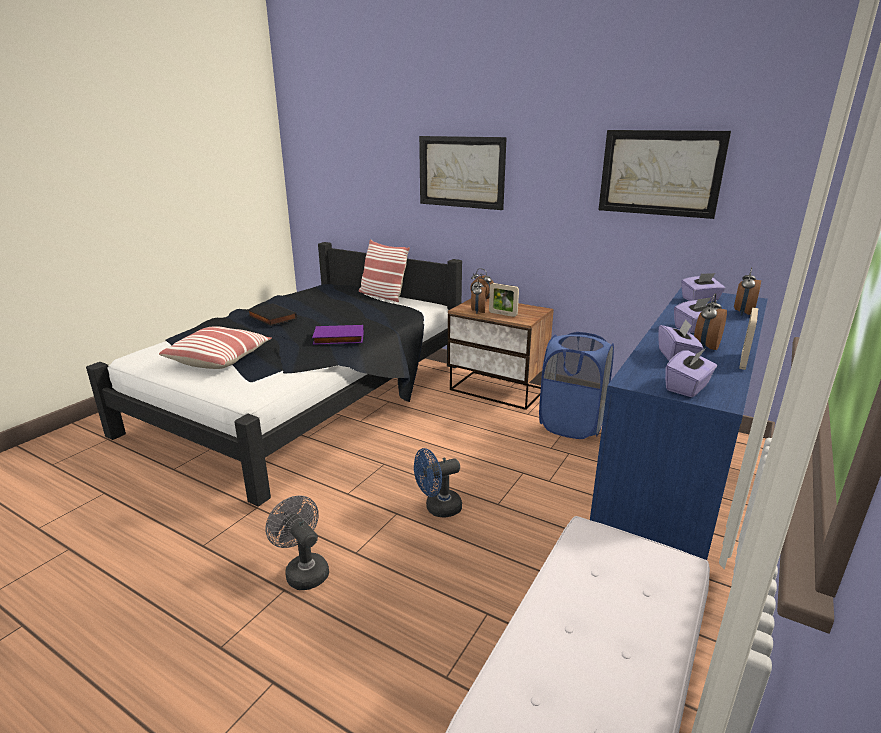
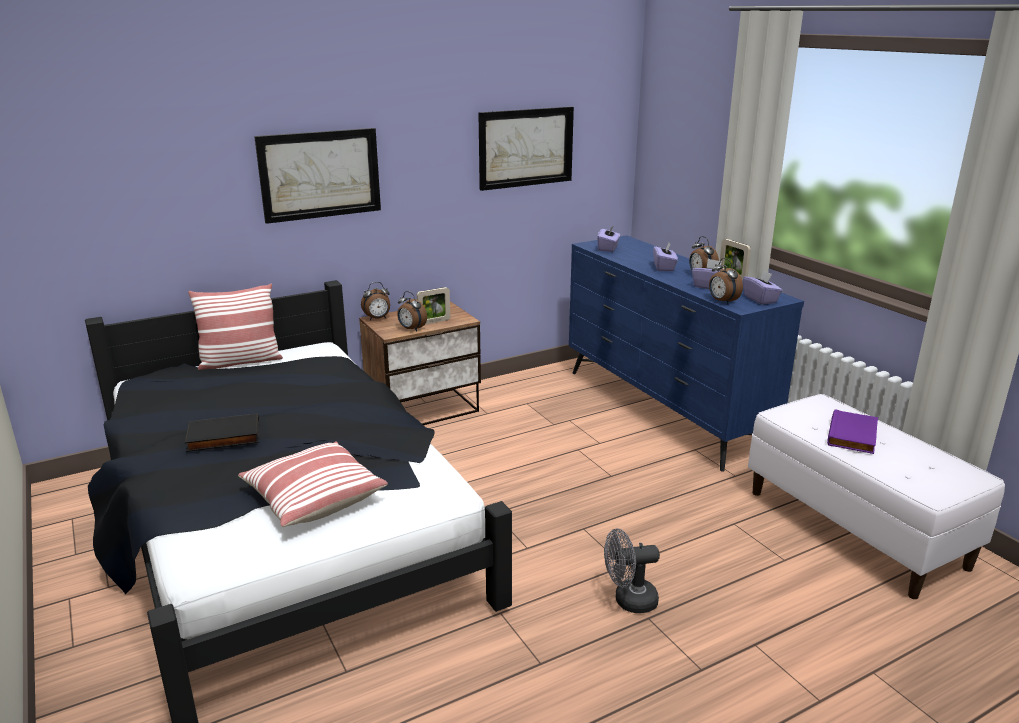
camera: 60 degrees left, 0 degrees up
(338, 338) = (365, 412): purple book -> purple book (854, 436)
(438, 508) = (594, 505): blue fan -> none
(572, 425) = (528, 402): blue laundry basket -> none
(742, 313) = (649, 249): alarm clock -> alarm clock (722, 301)

